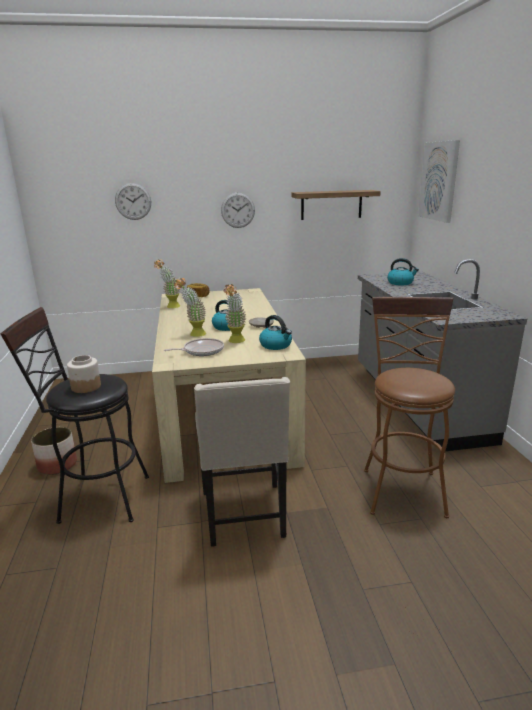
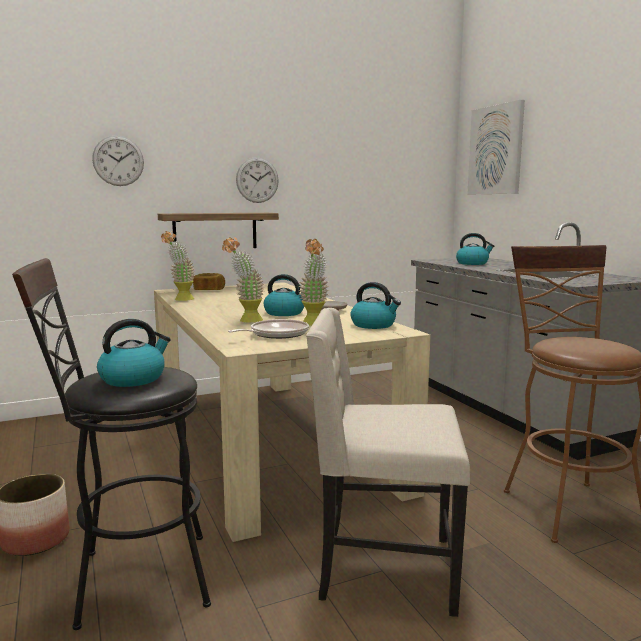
camera: 15 degrees left, 10 degrees down
(86, 387) = (133, 378): jar -> kettle
(244, 515) = (383, 570): beige chair -> beige chair turned 120 degrees clockwise
(331, 205) = (368, 179): shelf -> shelf (215, 231)

